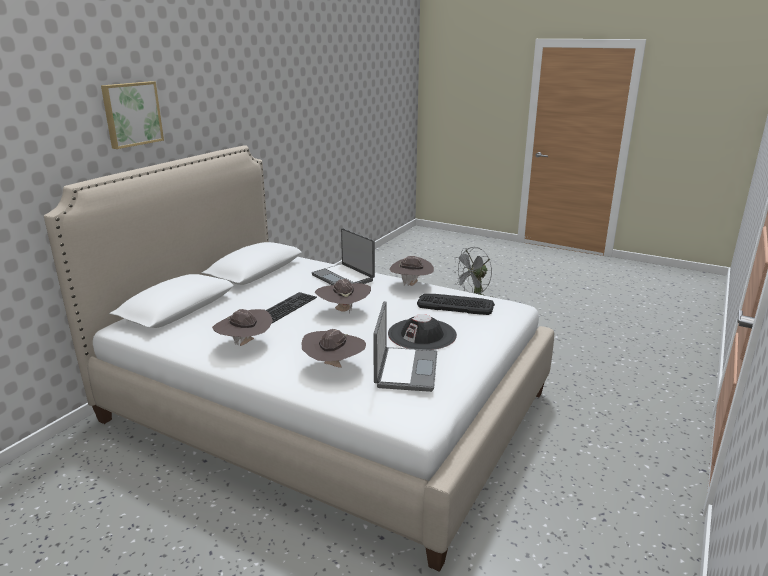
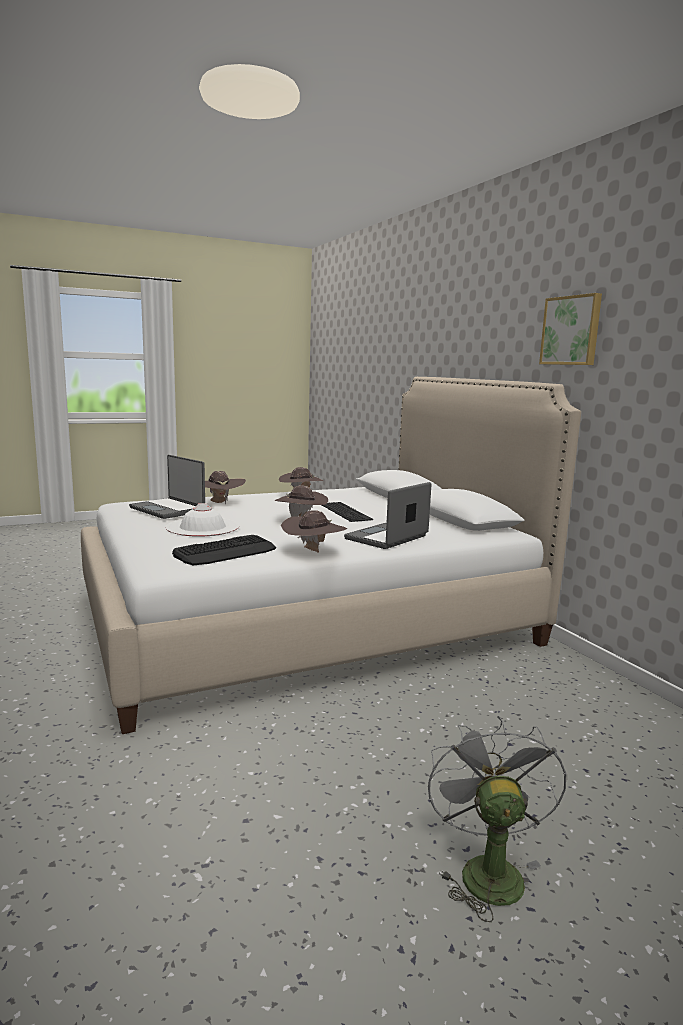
camera: 125 degrees right, 10 degrees down
(131, 114) = (481, 331): picture -> picture (571, 330)
(344, 277) = (387, 538): laptop -> laptop turned 45 degrees counterclockwise
(422, 334) = (202, 527): black hat -> white hat

